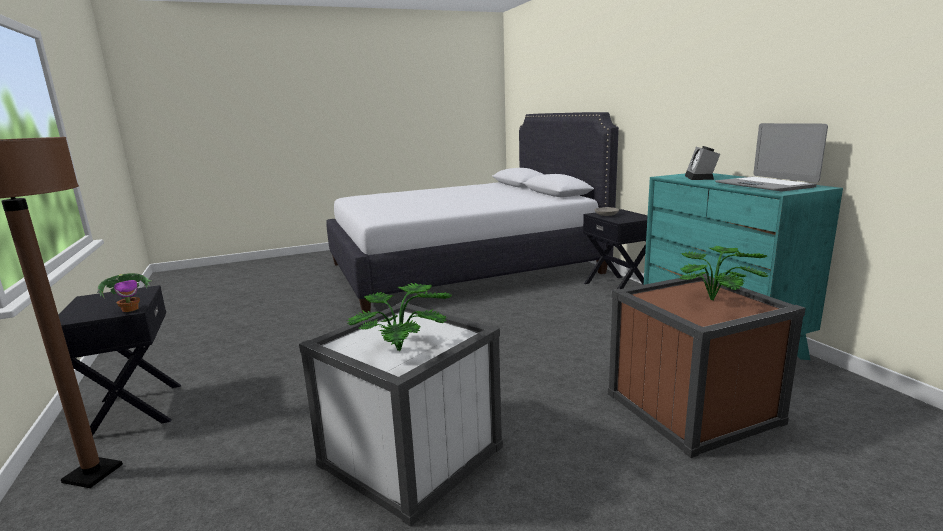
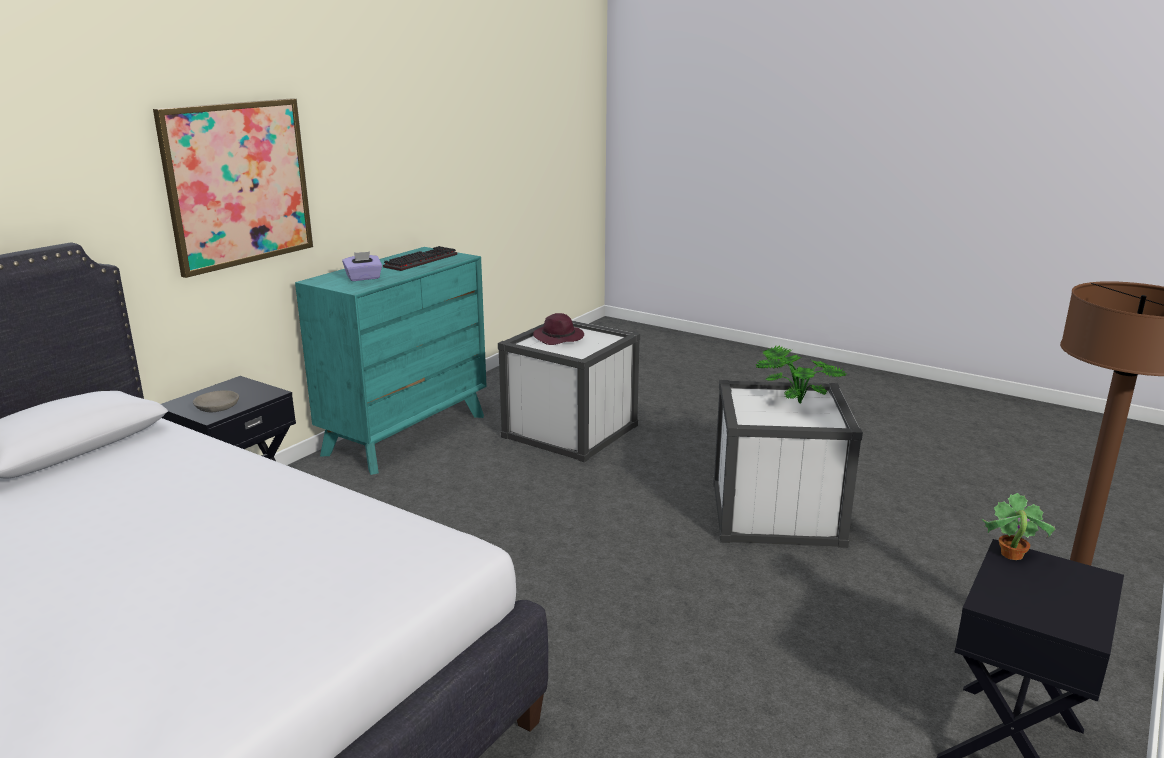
camera: 125 degrees left, 5 degrees up
(687, 93) = (238, 184): none -> picture
(692, 408) = (571, 431): brown storage box -> white storage box
(701, 177) = (363, 278): alarm clock -> purple tissue box
(718, 300) = (559, 338): potted plant -> purple hat
(765, 185) = (421, 260): laptop -> keyboard

